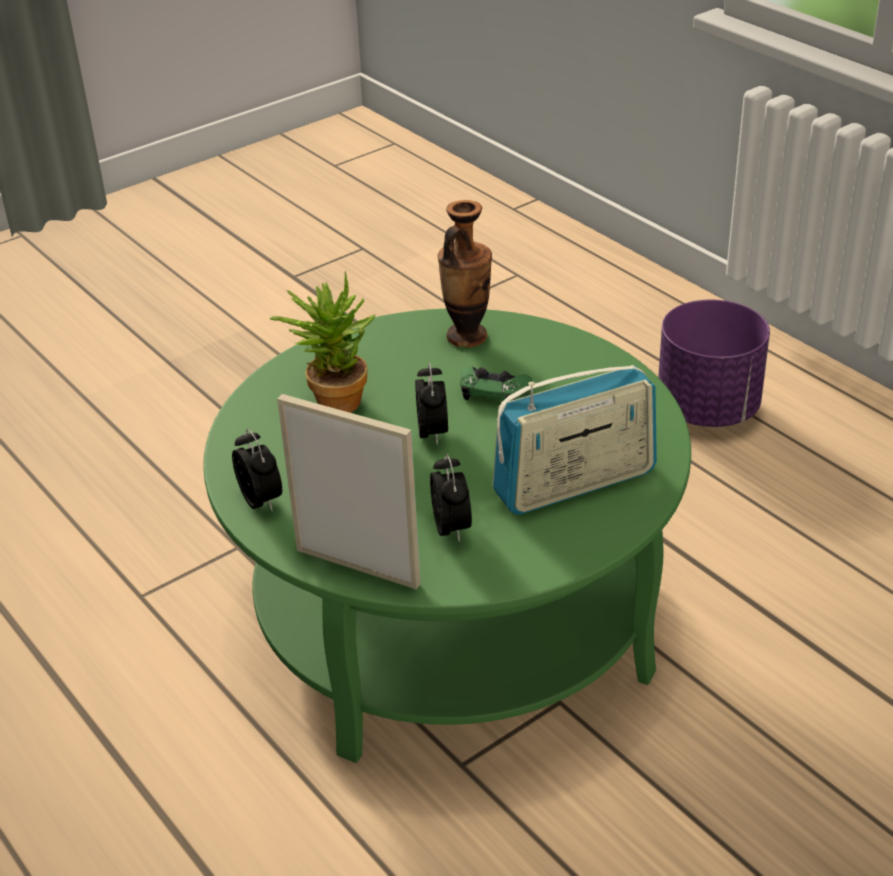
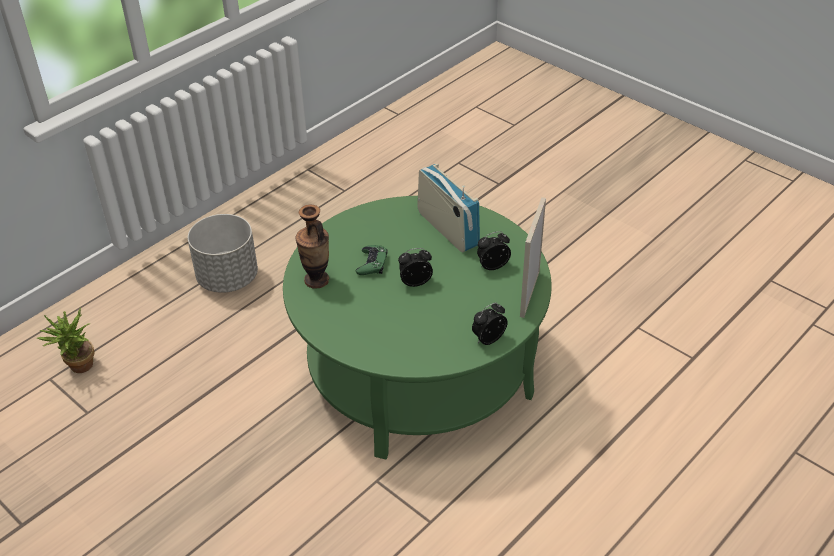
camera: 100 degrees left, 5 degrees up
(332, 399) = (388, 327): potted plant -> potted plant (78, 368)
(708, 409) = (228, 278): purple planter -> grey planter

